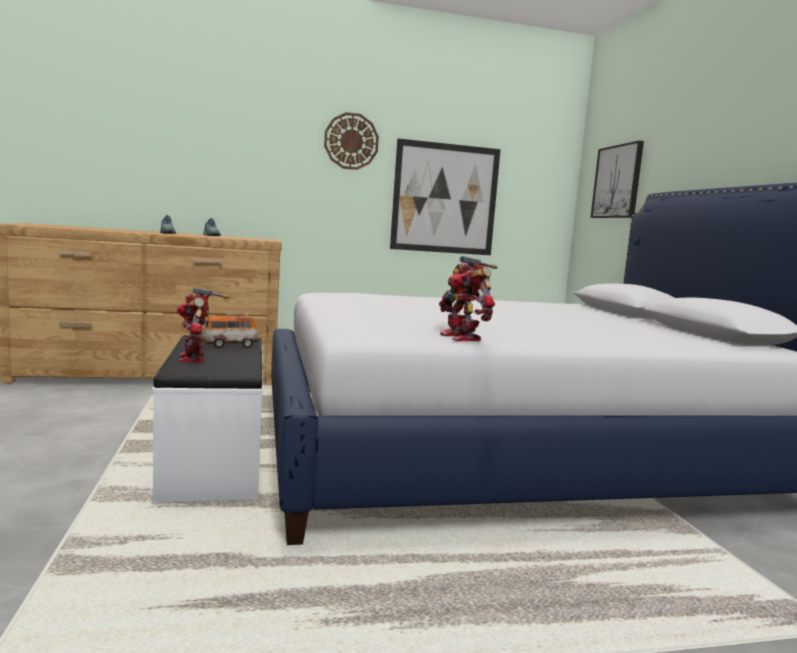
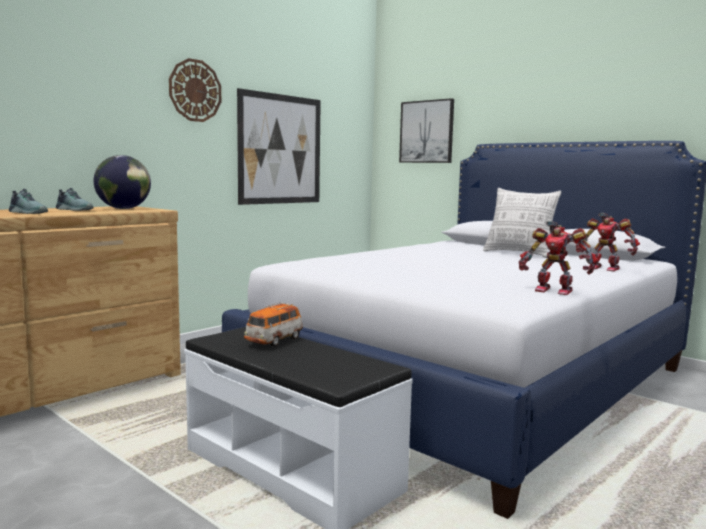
camera: 35 degrees left, 0 degrees up
(195, 358) = (300, 364): toy robot -> toy robot (604, 268)
(251, 238) = (124, 208): none -> globe
(606, 319) = (518, 254): none -> pillow

